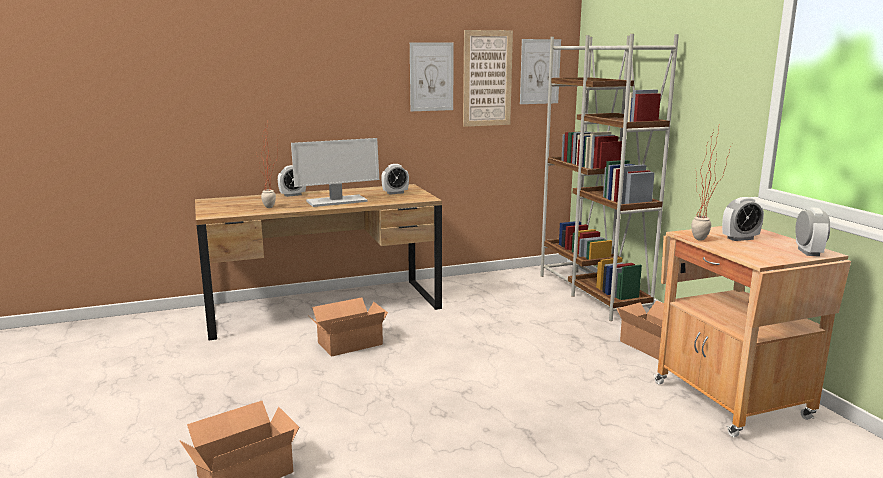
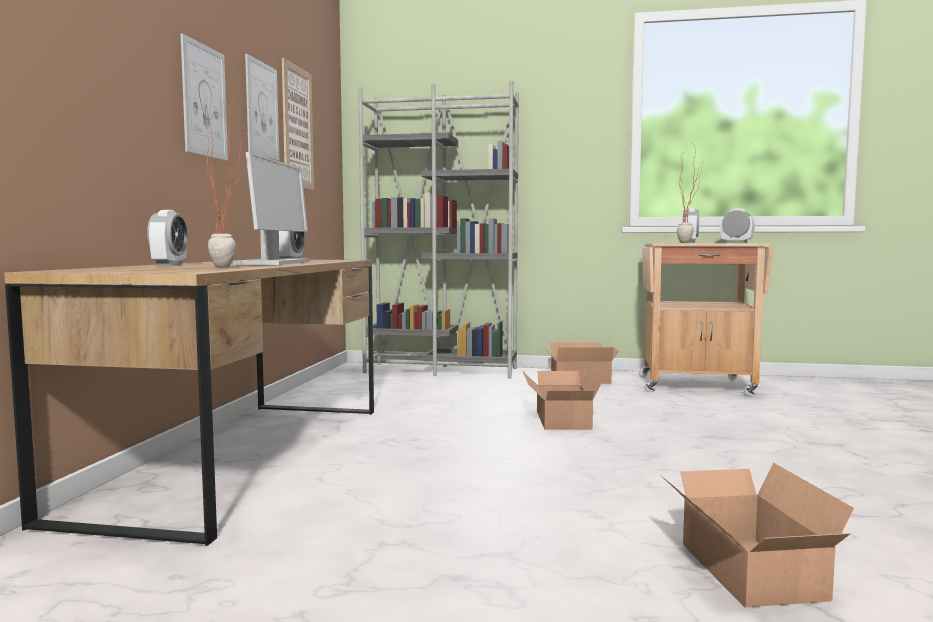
camera: 60 degrees left, 10 degrees down
(347, 343) = (398, 462): cardboard box -> cardboard box (560, 420)
(540, 71) = (325, 131): picture -> picture (204, 101)
(592, 294) = (441, 370): brown bookcase -> grey bookcase

